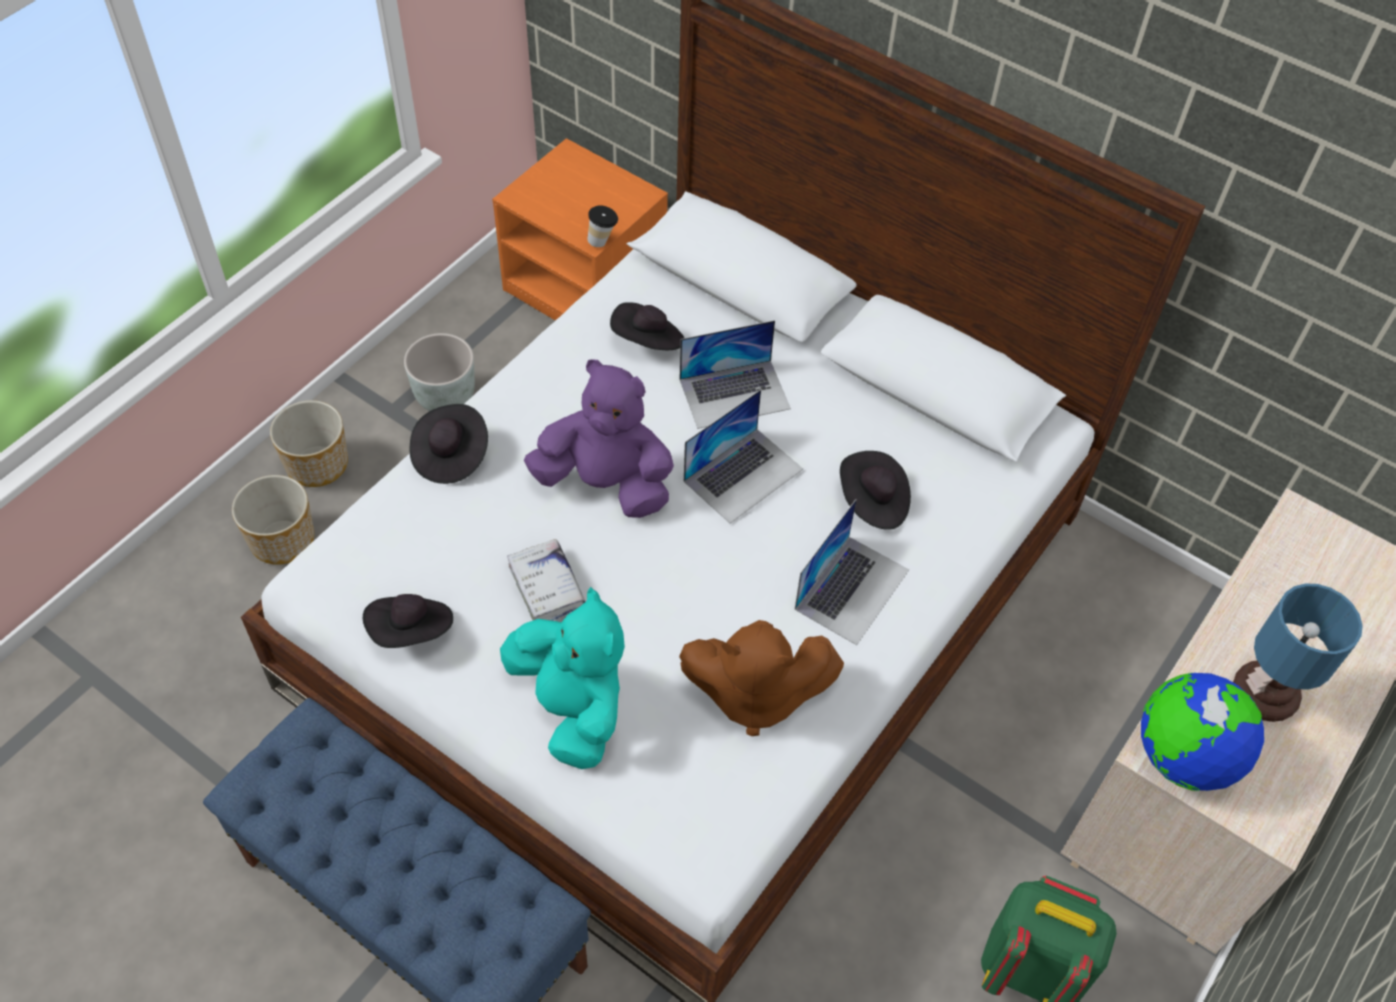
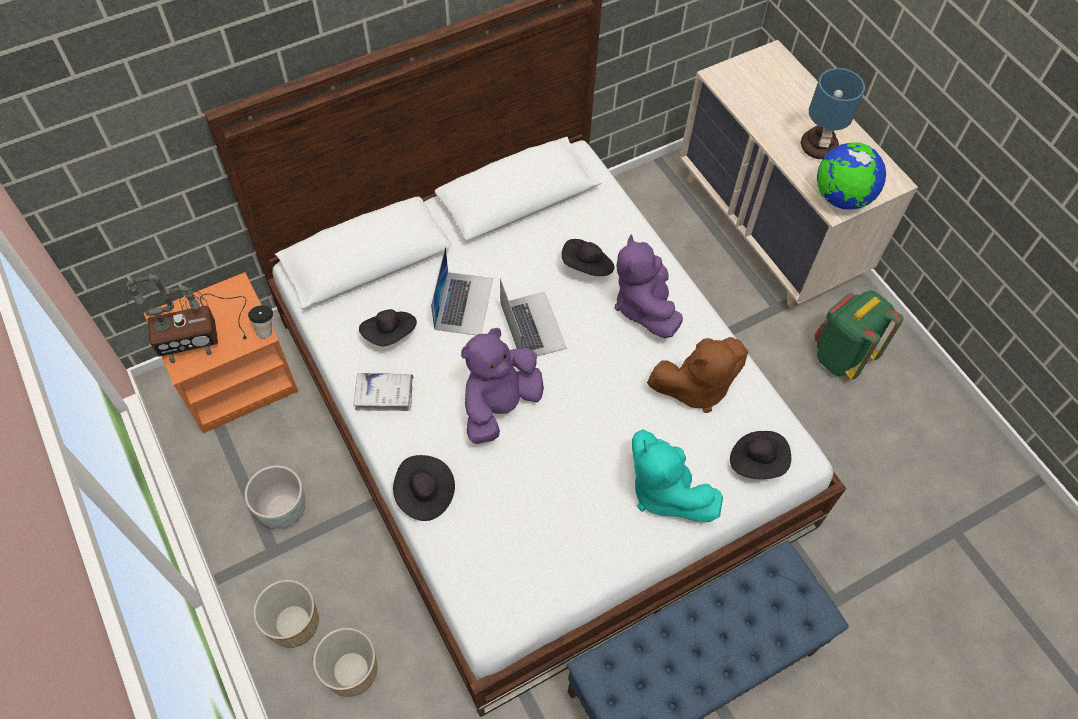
camera: 65 degrees left, 5 degrees up
(412, 631) = (564, 568): black hat -> black hat (757, 461)
(547, 587) = (568, 471): white book -> white book (384, 394)
(563, 190) = (197, 334): none -> table lamp
(572, 707) = (663, 491): turquoise plush toy -> turquoise plush toy turned 120 degrees counterclockwise
(754, 694) = (695, 387): brown plush toy -> brown plush toy turned 45 degrees clockwise
(852, 589) = (644, 305): laptop -> purple plush toy

